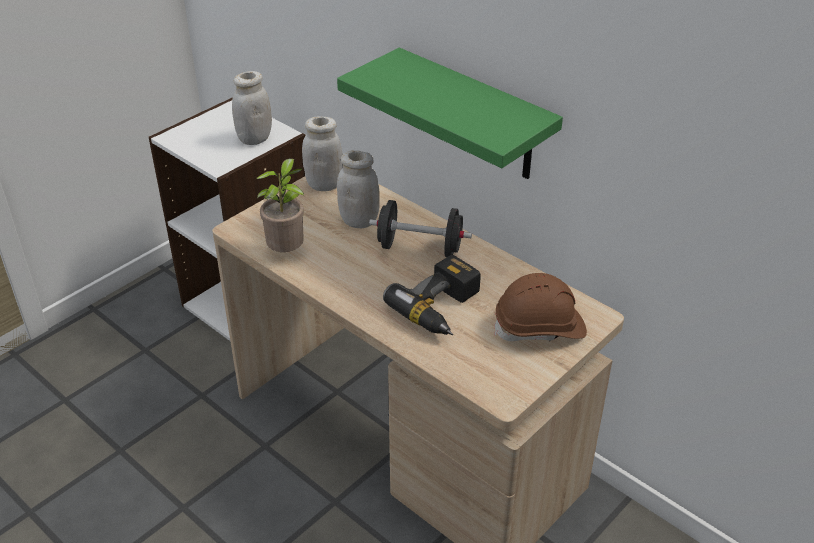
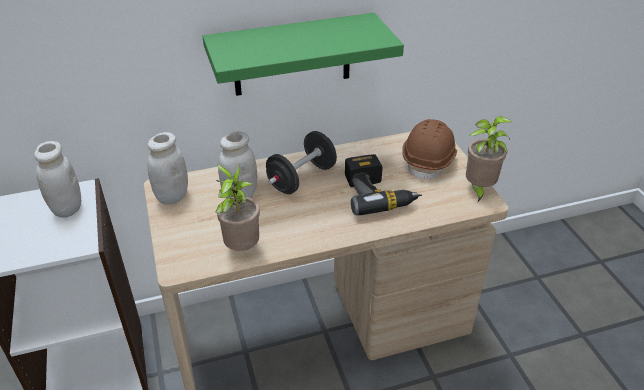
camera: 60 degrees left, 0 degrees up
(522, 385) = (478, 189): none -> potted plant

